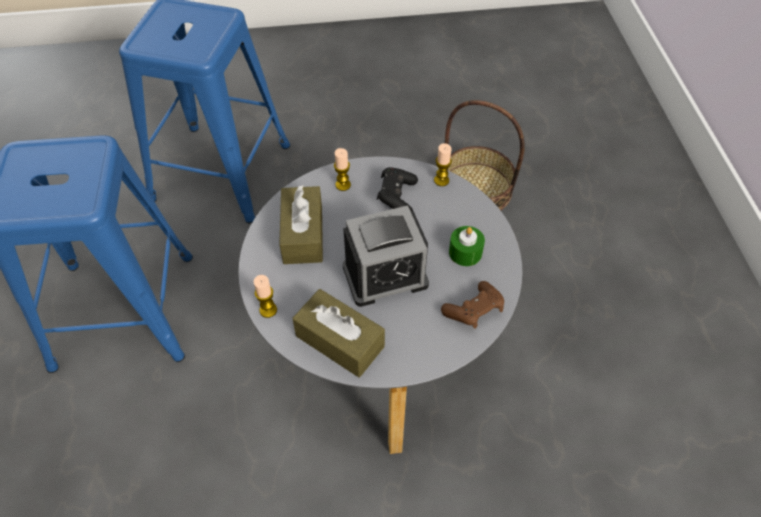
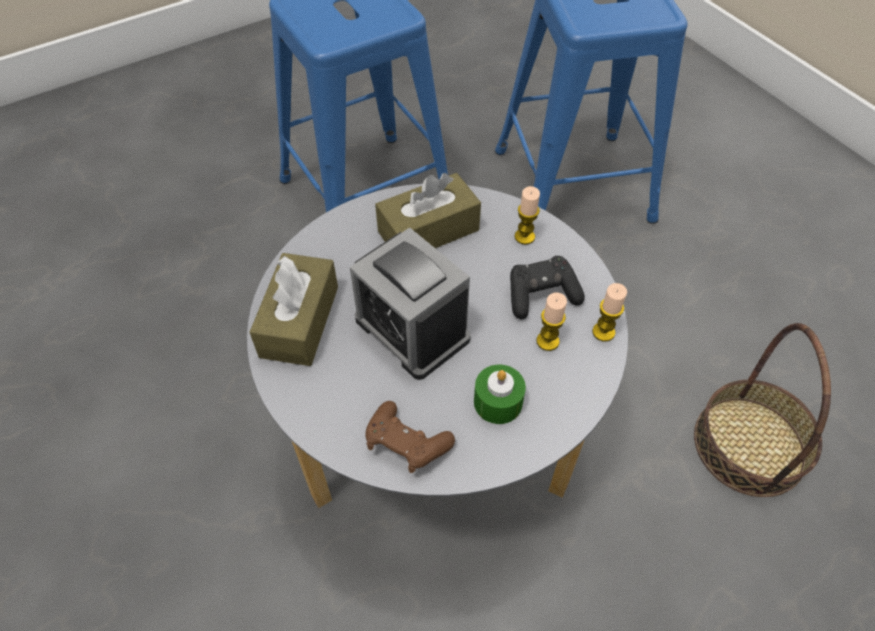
camera: 65 degrees right, 0 degrees up
(268, 310) = (312, 244): candle -> candle (547, 341)

